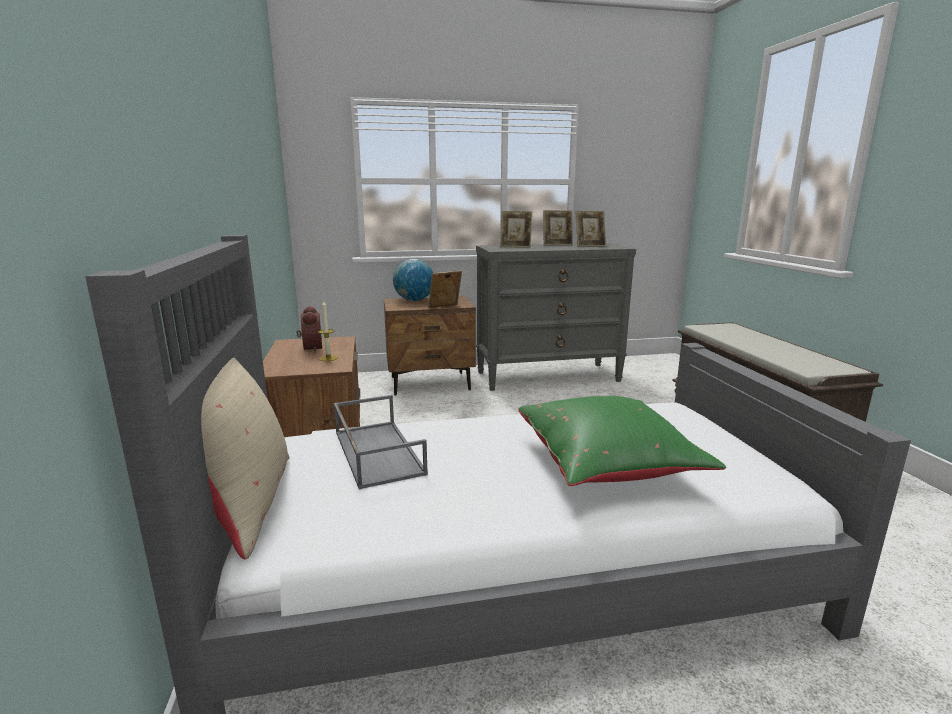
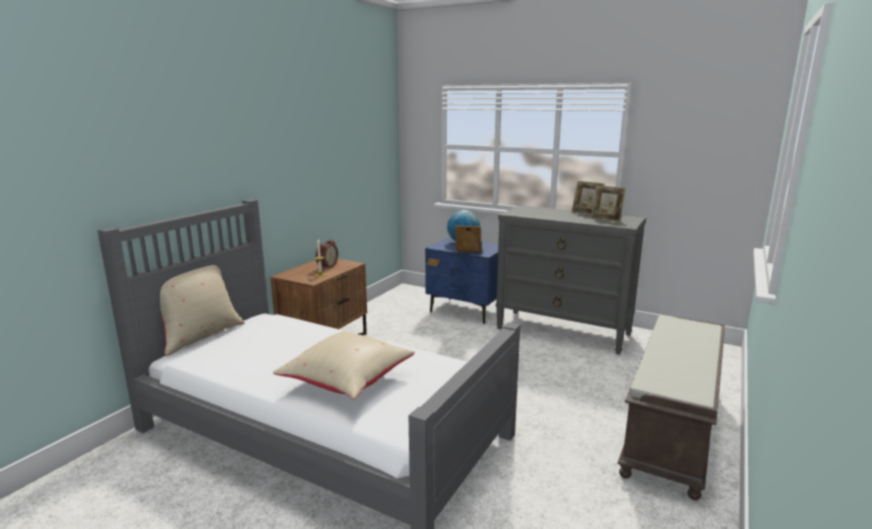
camera: 40 degrees right, 0 degrees up
(376, 452) = (274, 333): grey tray -> none
(430, 383) = (466, 311): brown nightstand -> blue nightstand
(515, 246) = (541, 211): picture frame -> none
(608, 465) = (349, 381): green pillow -> beige pillow

